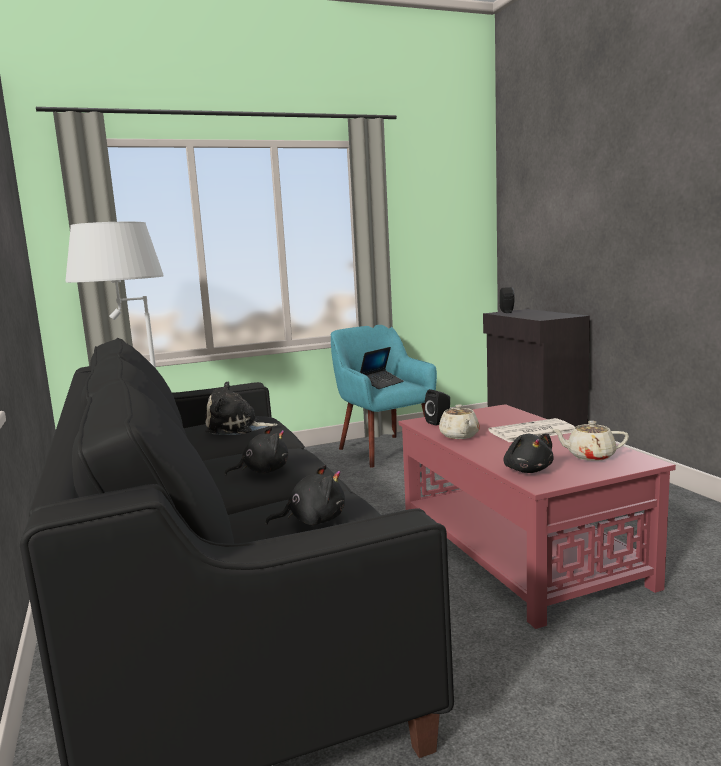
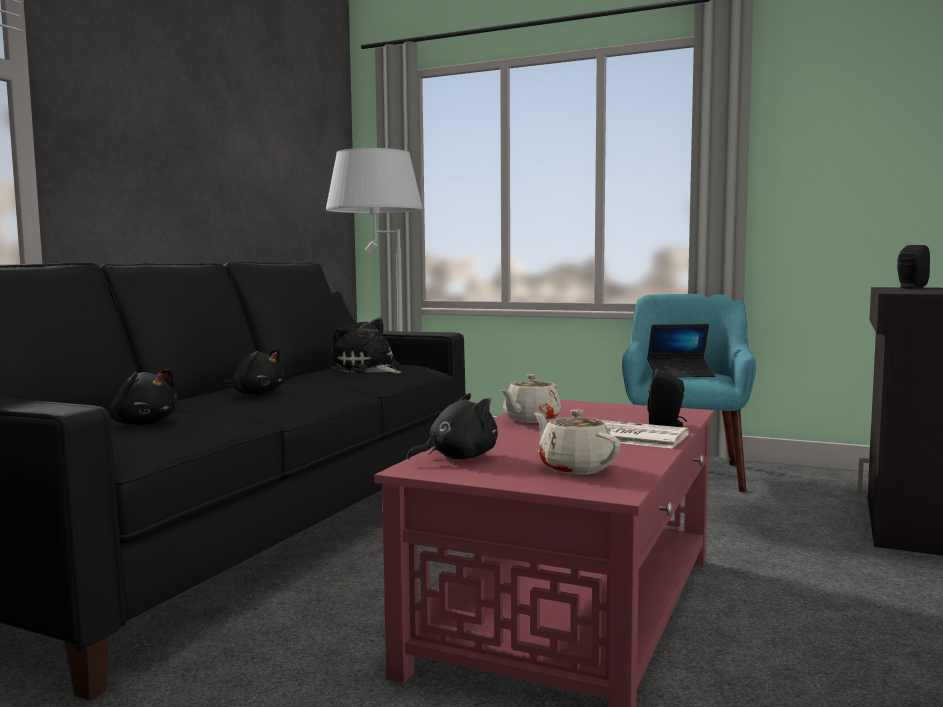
camera: 45 degrees right, 5 degrees down
(439, 422) = (564, 407): black speaker -> black speaker (667, 425)
(527, 470) = (458, 457): black plush toy -> black plush toy turned 150 degrees counterclockwise

